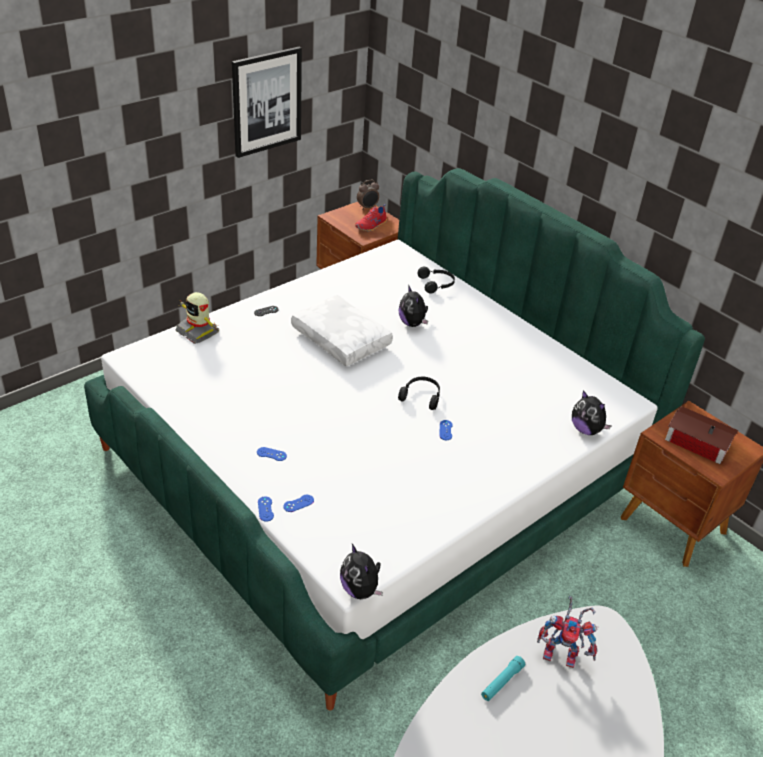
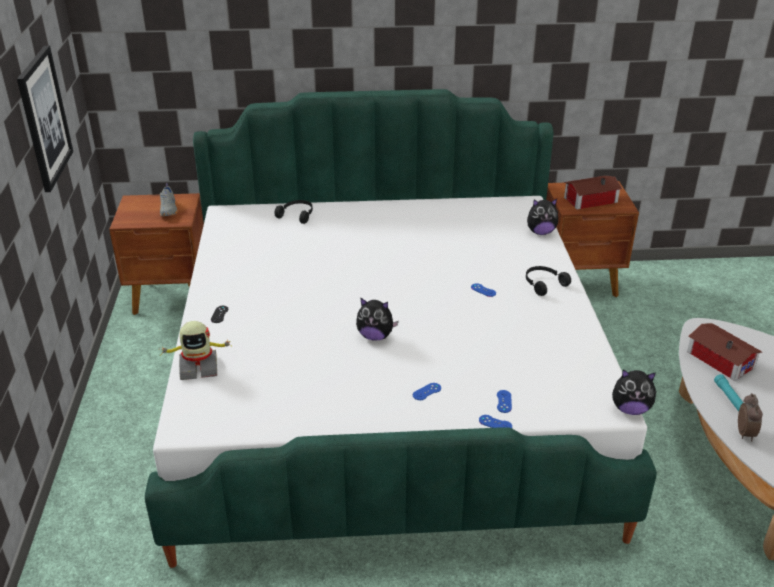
camera: 50 degrees left, 5 degrees down
(342, 339) = (312, 290): white pillow -> none
(367, 208) = (139, 200): alarm clock -> alarm clock (745, 433)
(371, 226) = (169, 209): red shoe -> grey shoe
(412, 323) = (334, 248): plush toy -> plush toy (375, 336)
(421, 396) = (431, 283): black headphones -> black headphones (543, 284)
(563, 654) = (719, 358): toy robot -> toy house

